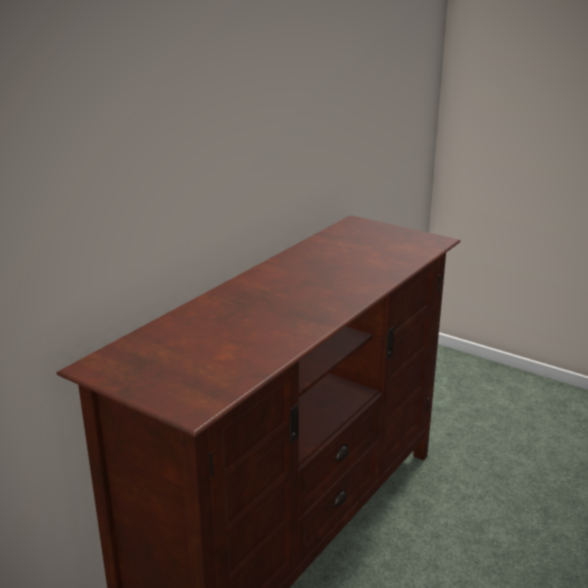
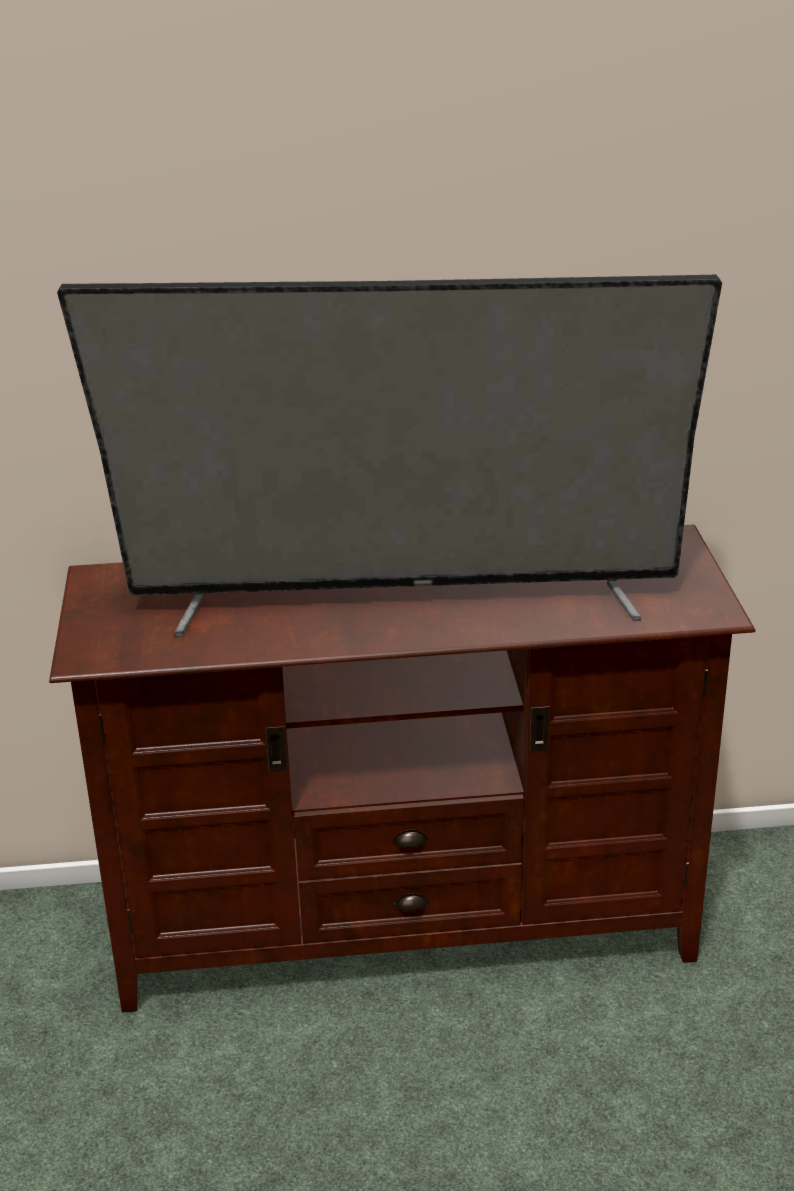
camera: 50 degrees right, 5 degrees up
(303, 293) = (403, 600): none -> television

